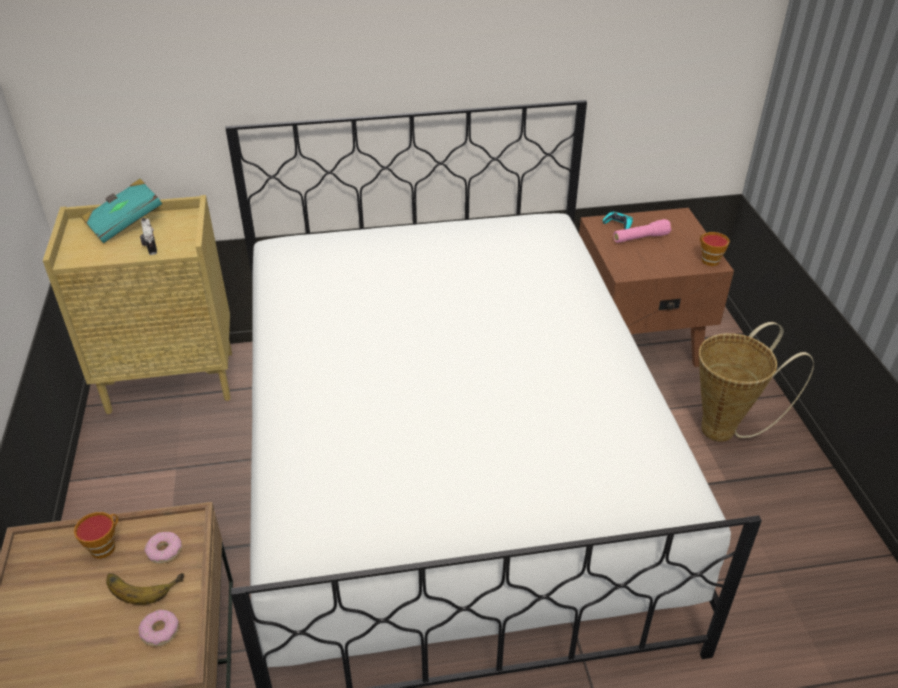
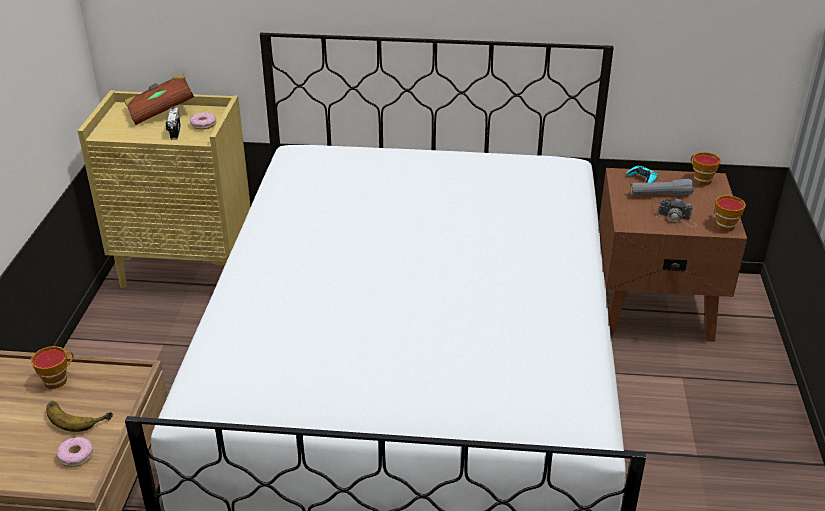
camera: 15 degrees right, 5 degrees down
(125, 223) = (161, 111): turquoise book -> brown book
(164, 551) = (105, 393): donut -> donut (203, 125)
(640, 238) = (660, 195): pink flashlight -> grey flashlight
(665, 260) = (676, 219): none -> camera
(669, 217) = (700, 180): none -> cup
(725, 429) = (716, 406): basket -> none

